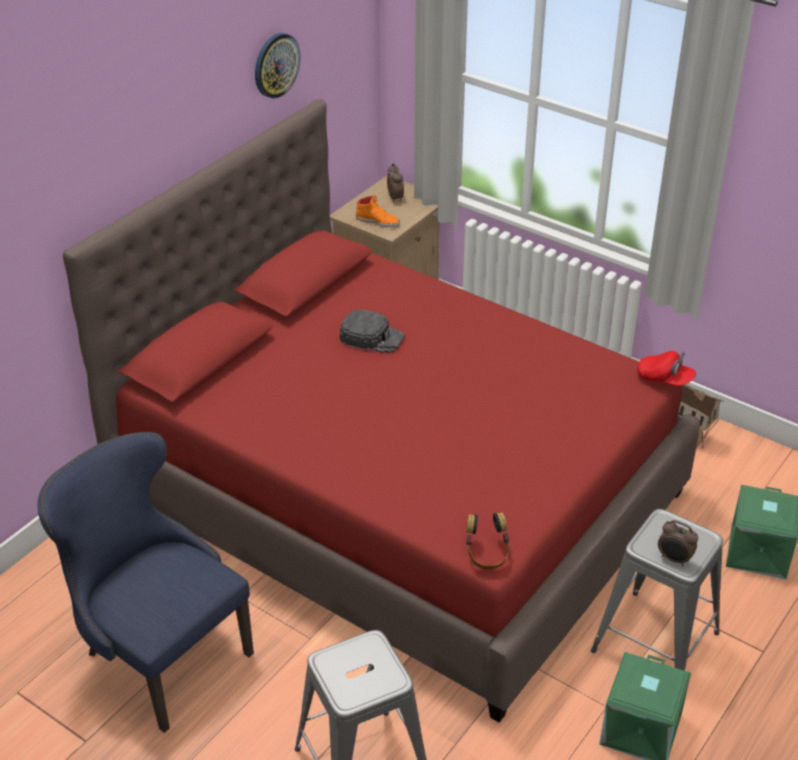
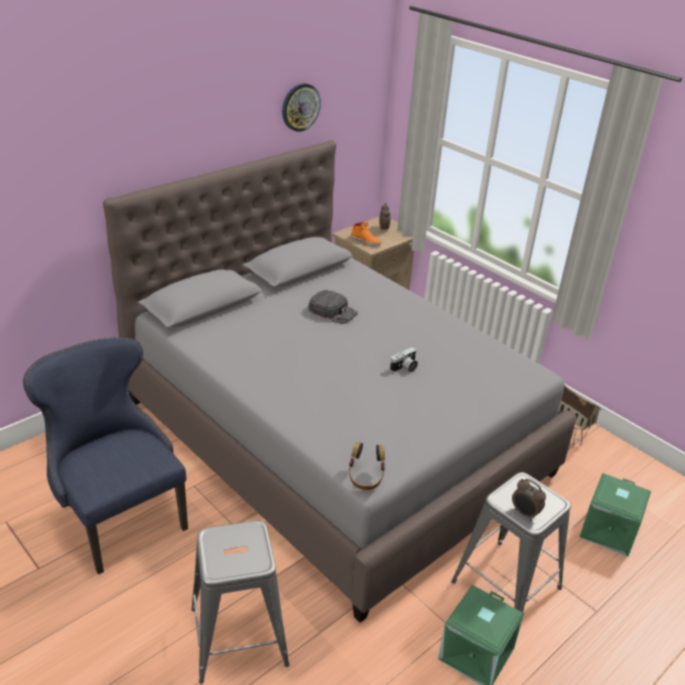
camera: 10 degrees right, 5 degrees down
(398, 495) = (336, 436): red bed -> grey bed
(487, 401) = (404, 368): none -> camera
(664, 379) = (550, 376): red cap -> none

